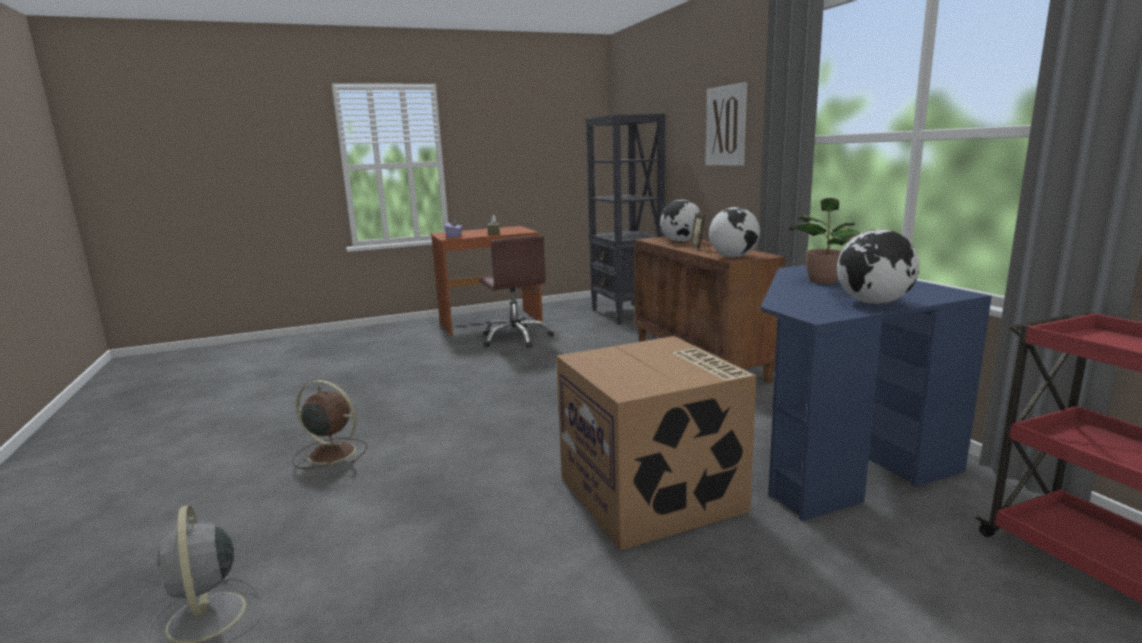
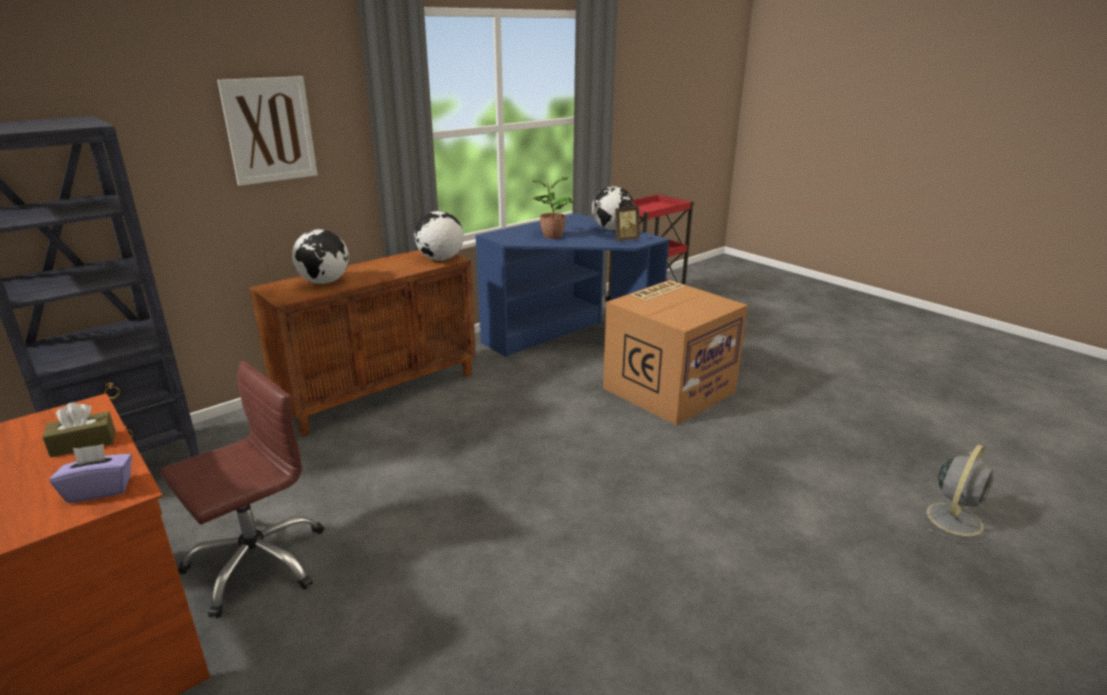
camera: 110 degrees left, 10 degrees up
(330, 453) = (745, 583): brown fan -> none
(700, 248) = (379, 272): picture frame -> picture frame (625, 240)

